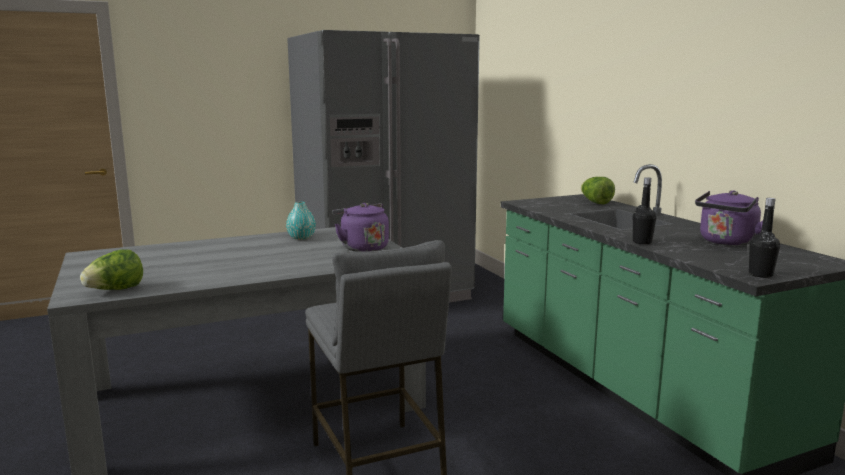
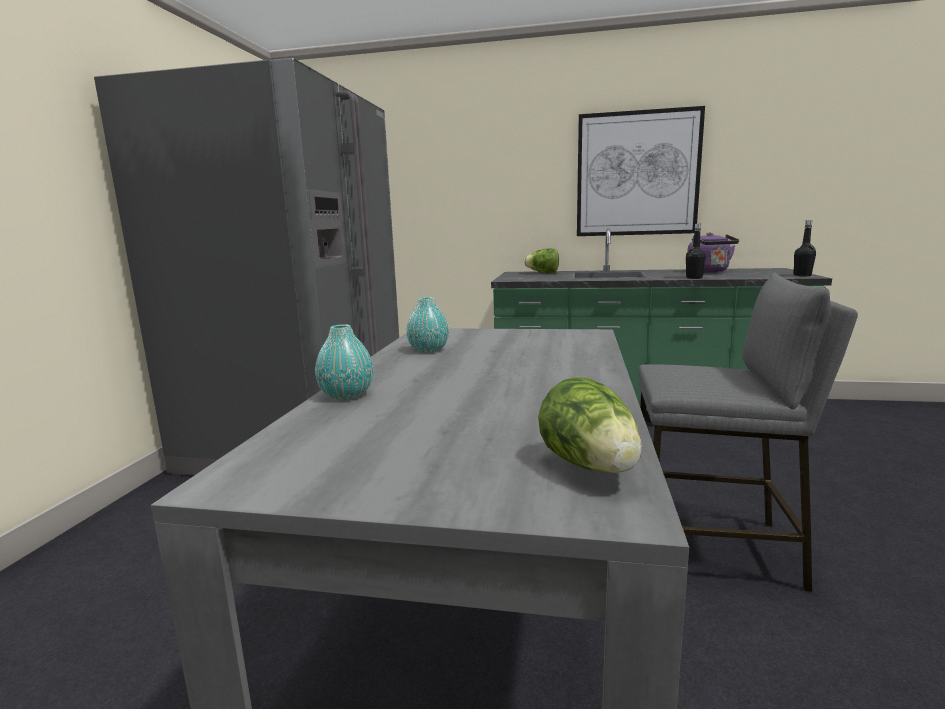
camera: 55 degrees left, 0 degrees up
(195, 244) = (347, 395): none -> turquoise vase
(362, 247) = (523, 337): purple kettle -> none
(709, 101) = (637, 174): none -> picture

